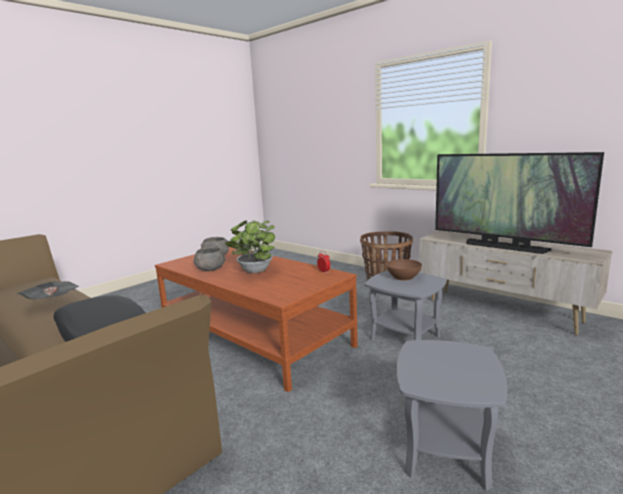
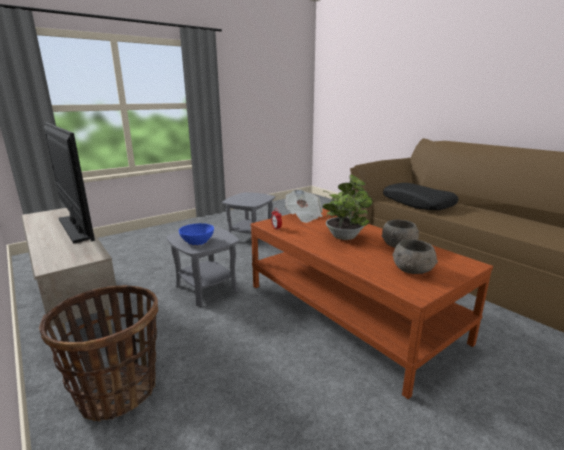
camera: 170 degrees left, 5 degrees up
(53, 304) = (504, 222): newspaper -> newspaper (303, 216)
(403, 277) = (198, 241): brown bowl -> blue bowl

